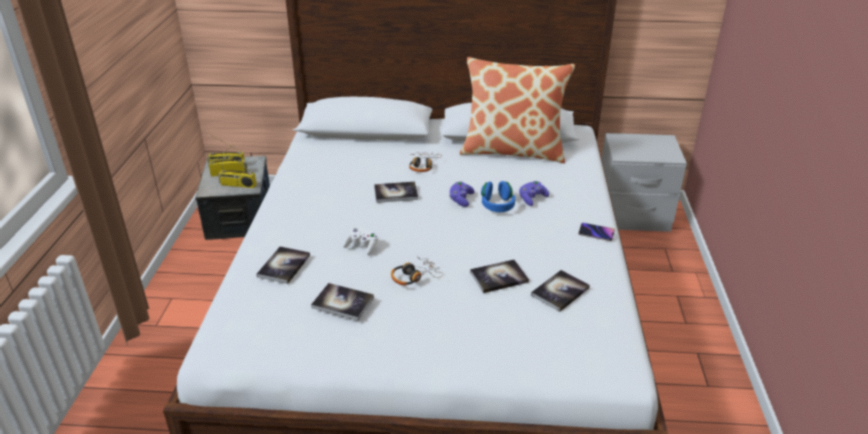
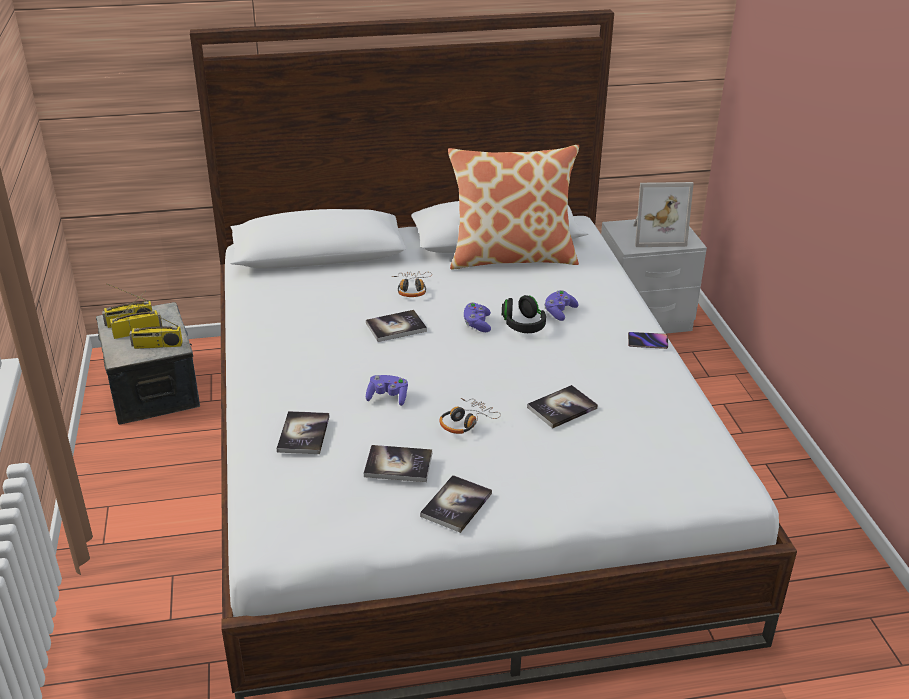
camera: 15 degrees left, 0 degrees up
(362, 247) = (388, 397): white game controller -> purple game controller
(497, 205) = (523, 325): blue headphones -> black headphones
(560, 291) = (636, 413): book -> book (456, 505)
(646, 148) = (656, 235): none -> picture frame

